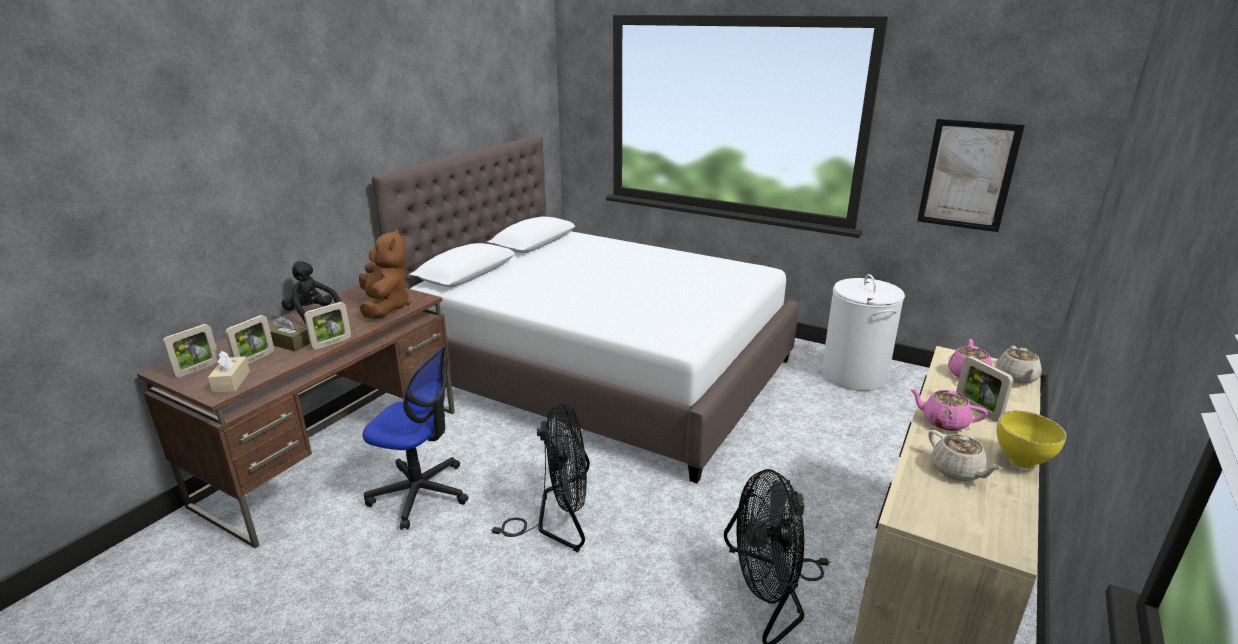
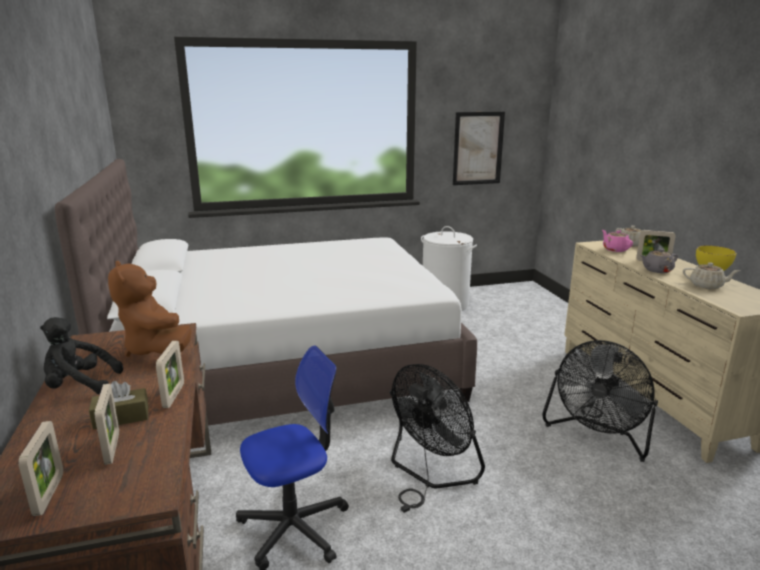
camera: 45 degrees left, 5 degrees down
(231, 382) = (139, 478): beige tissue box -> none
(385, 308) = (156, 349): brown plush toy -> brown plush toy turned 150 degrees counterclockwise
(943, 422) = (657, 270): pink teapot -> grey teapot

